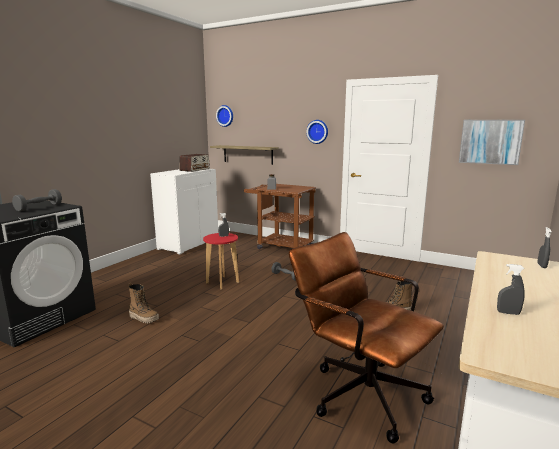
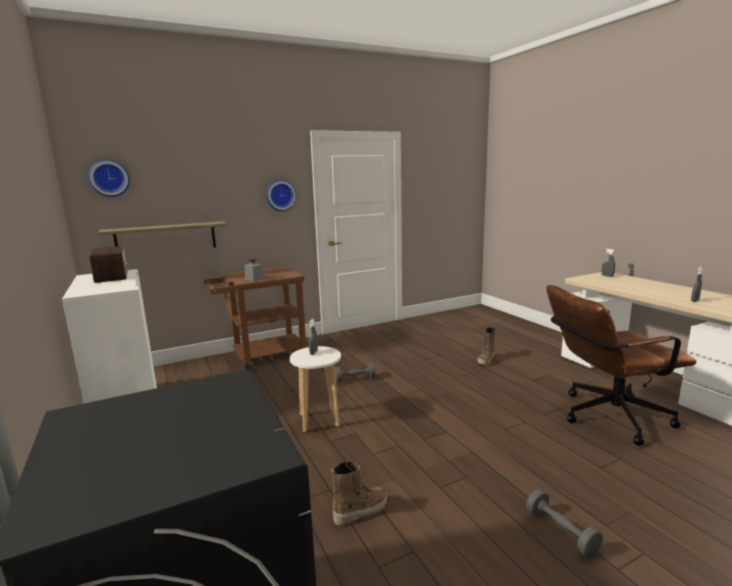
camera: 55 degrees left, 0 degrees up
(39, 207) = (192, 406): grey dumbbell -> grey dumbbell (561, 532)
(222, 283) = (319, 420): red stool -> white stool
(490, 141) = (443, 194): picture -> none

